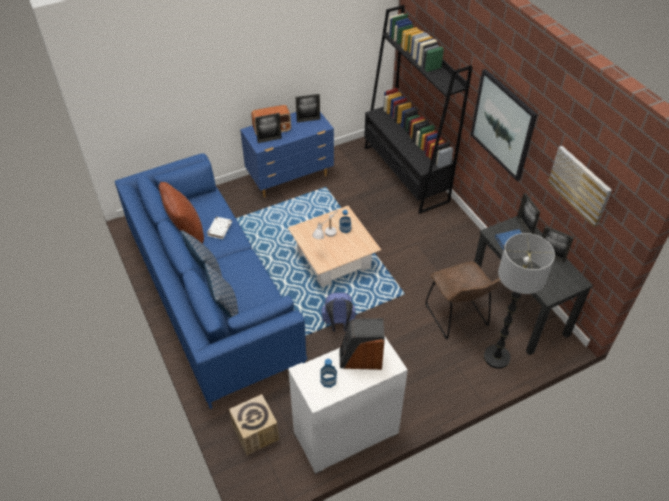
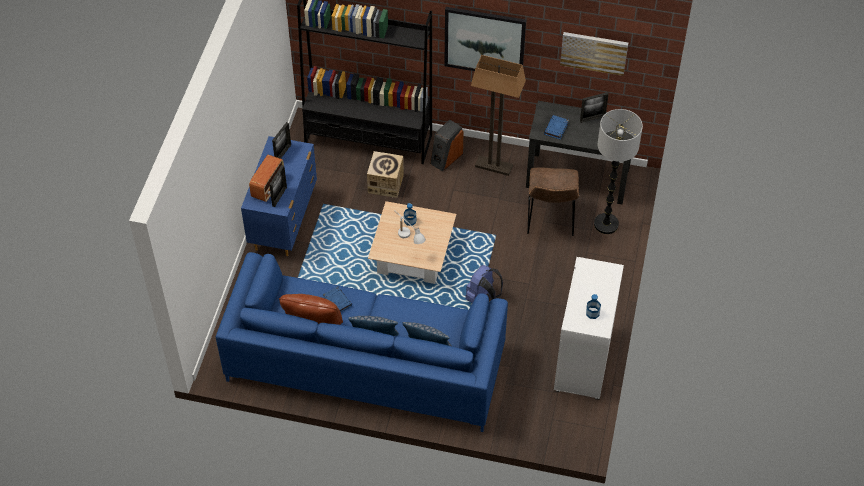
camera: 50 degrees left, 5 degrees up
(219, 229) = (337, 301): white book -> blue book
(255, 433) = (532, 415): cardboard box -> cardboard box (385, 184)
(361, 358) = (591, 284): speaker -> speaker (446, 158)
(458, 318) = (550, 219): brown chair -> brown chair turned 75 degrees clockwise
(465, 252) = (494, 166): none -> floor lamp
(524, 227) = (551, 110): picture frame -> none

